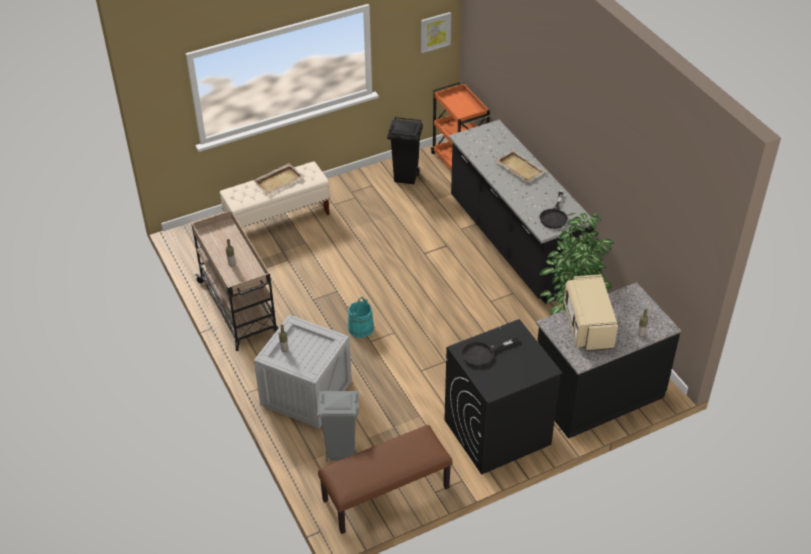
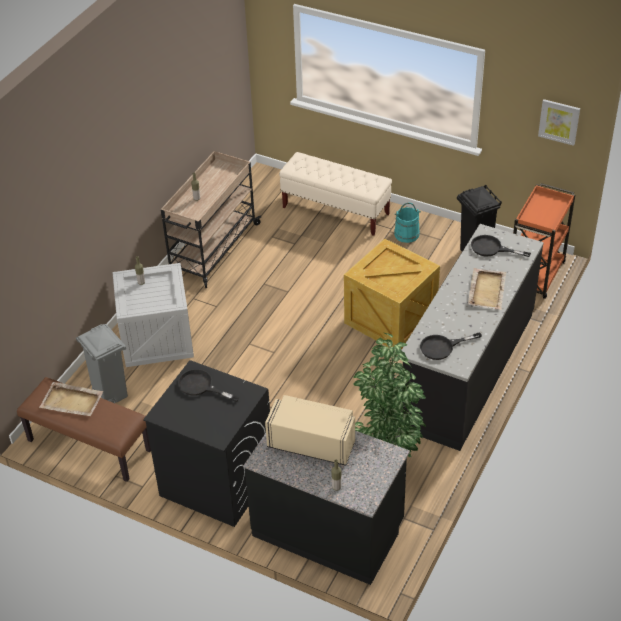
camera: 55 degrees right, 0 degrees up
(279, 180) = (343, 173): beige tray -> beige tray (72, 401)
(360, 328) = (259, 329): turquoise bucket -> turquoise bucket (406, 234)
(426, 252) = (392, 318): none -> crate
(480, 143) = (491, 248): none -> black frying pan
(588, 325) = (312, 443): beige microwave -> beige microwave turned 60 degrees clockwise

